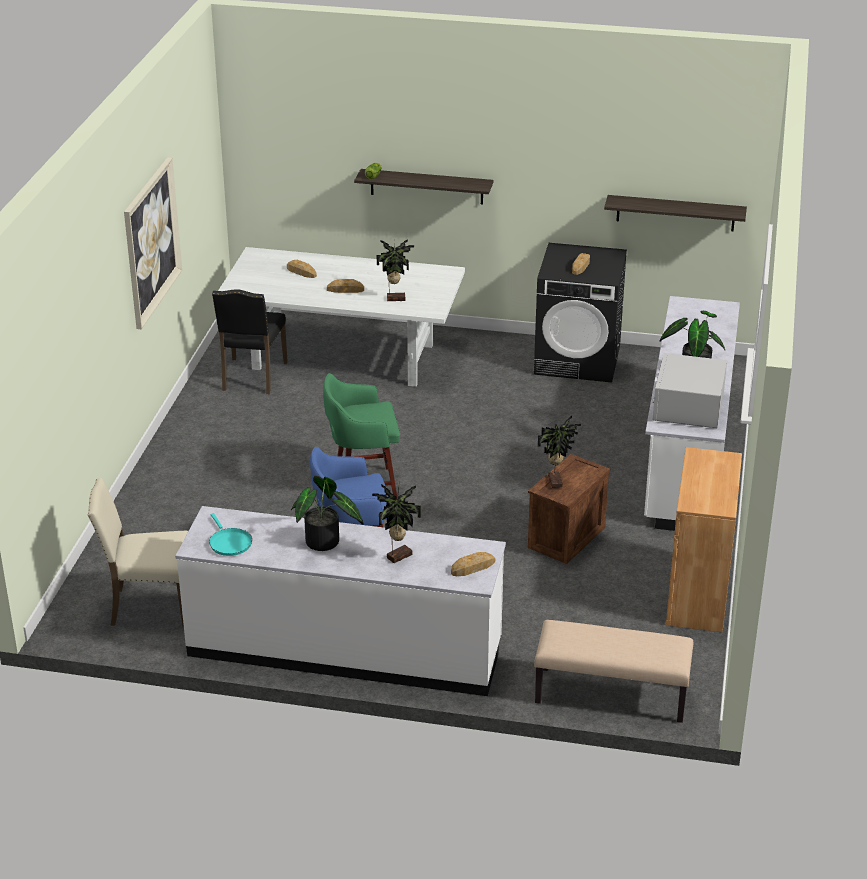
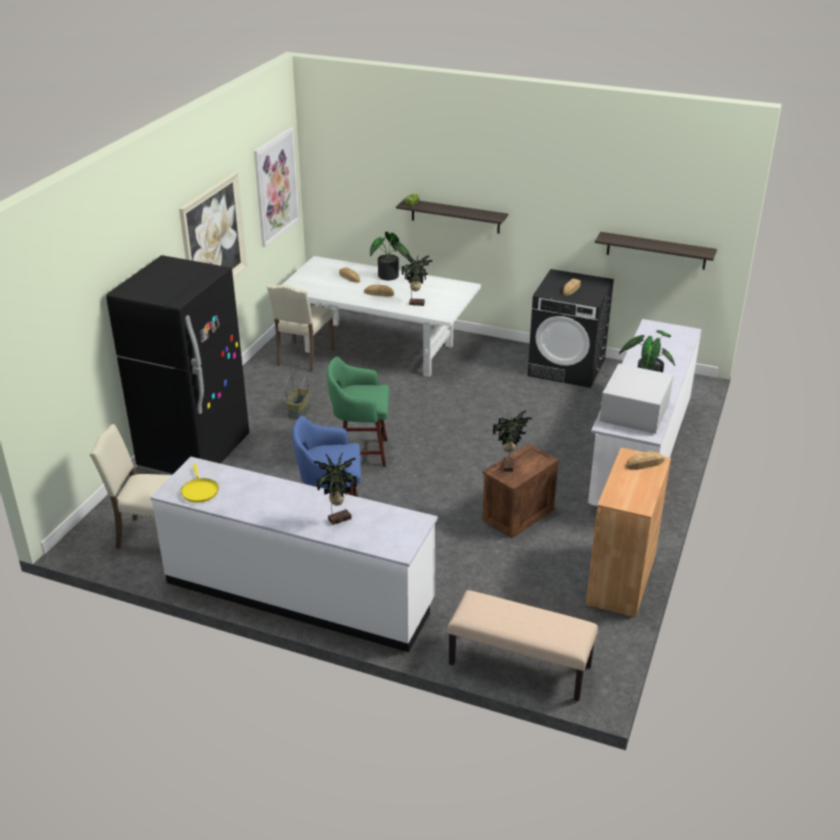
camera: 10 degrees right, 0 degrees up
(161, 506) = (195, 453): none -> black fridge
(201, 166) = (275, 186): none -> picture
(229, 542) = (199, 491): turquoise frying pan -> yellow frying pan
(252, 377) = (303, 358): black chair -> beige chair
(270, 443) = (298, 411): none -> basket
(325, 544) = (279, 500): potted plant -> potted plant (389, 277)
(473, 567) = (400, 536): bread -> bread (645, 464)

